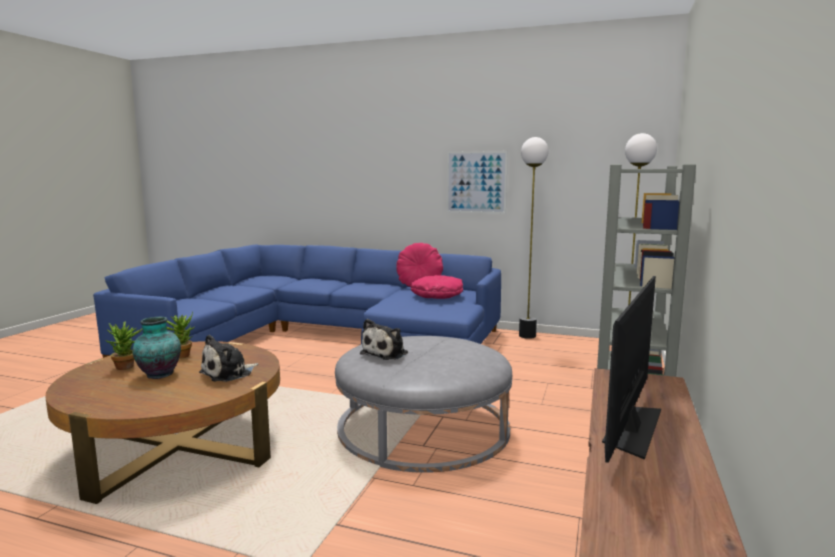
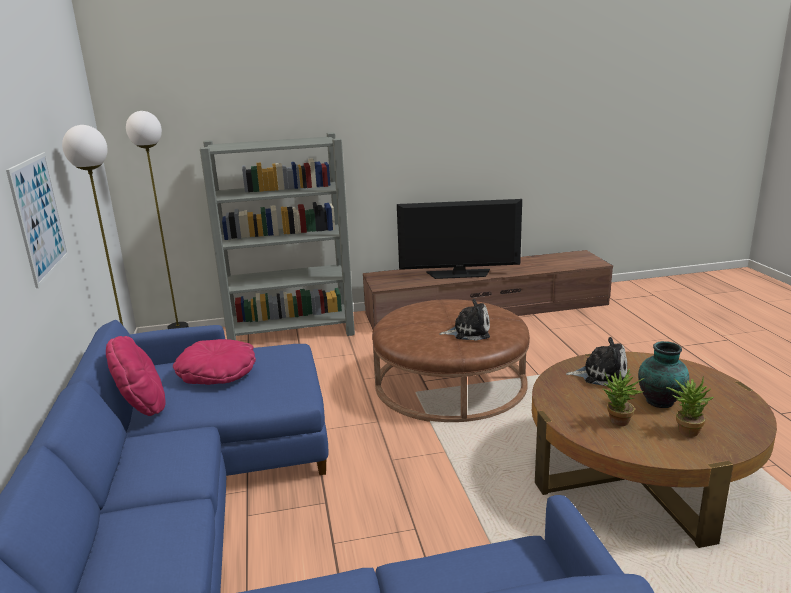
camera: 120 degrees left, 10 degrees up
(423, 426) = (450, 382): grey ottoman -> brown ottoman

